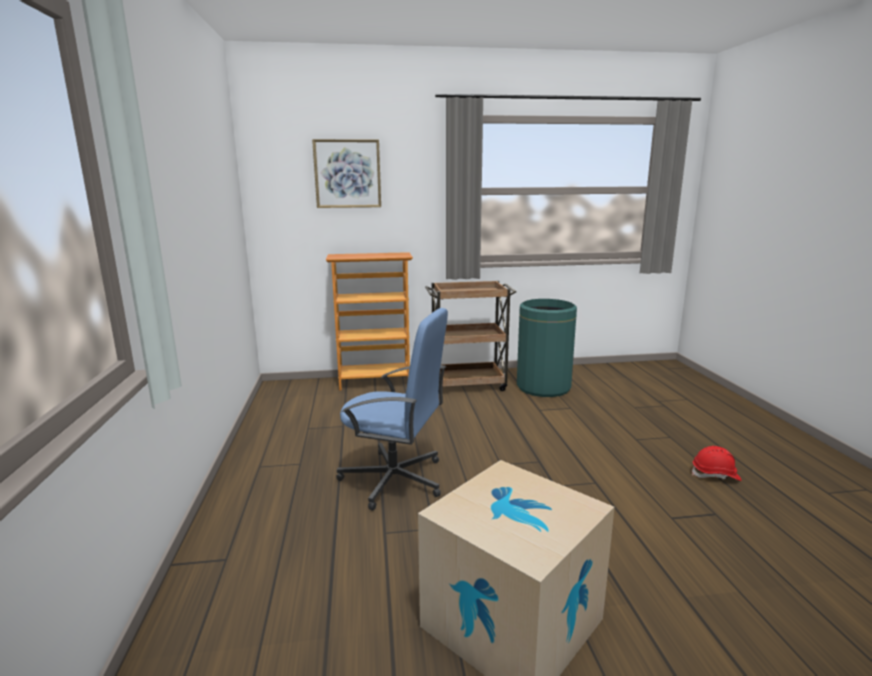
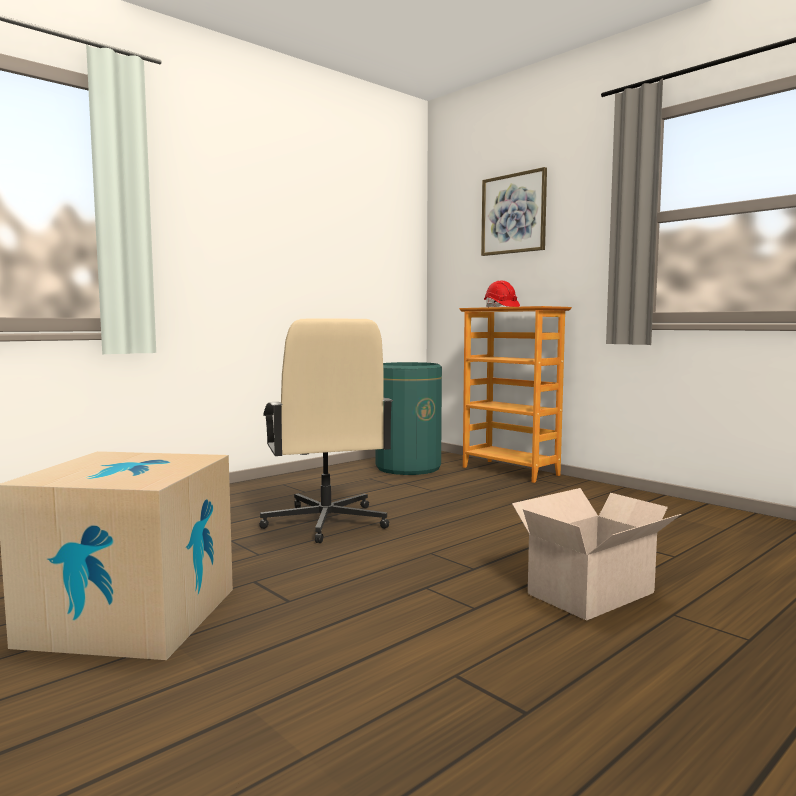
camera: 55 degrees right, 10 degrees down
(395, 480) = (325, 523): blue office chair -> beige office chair
(468, 384) = (603, 499): brown cart -> none
(543, 387) = (702, 530): green trash can -> green trash can (408, 467)
(599, 445) = (594, 592): none -> cardboard box
(715, 475) = (678, 700): red hard hat -> red hard hat (501, 307)

